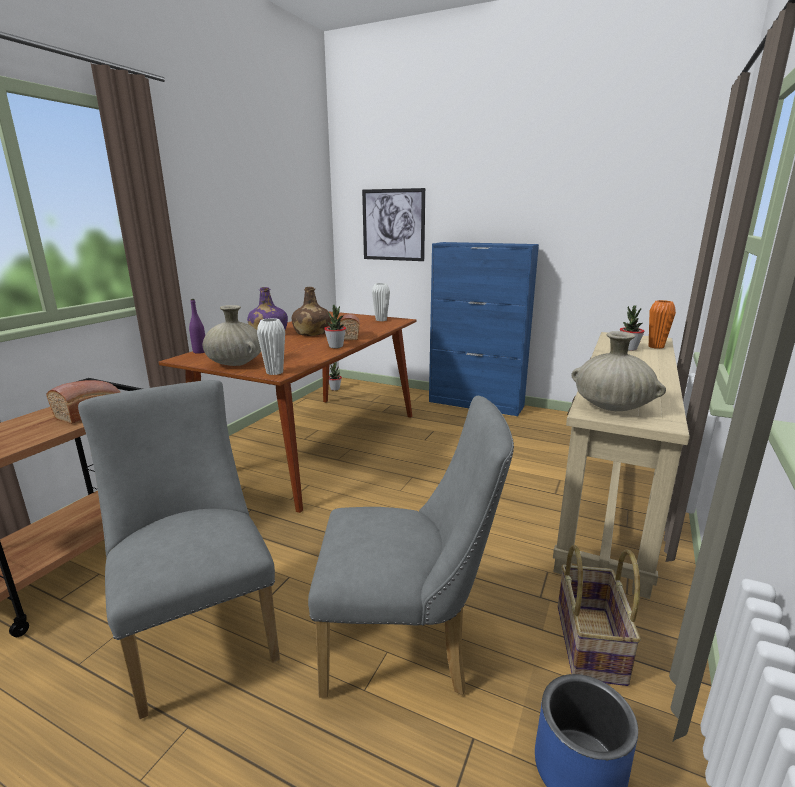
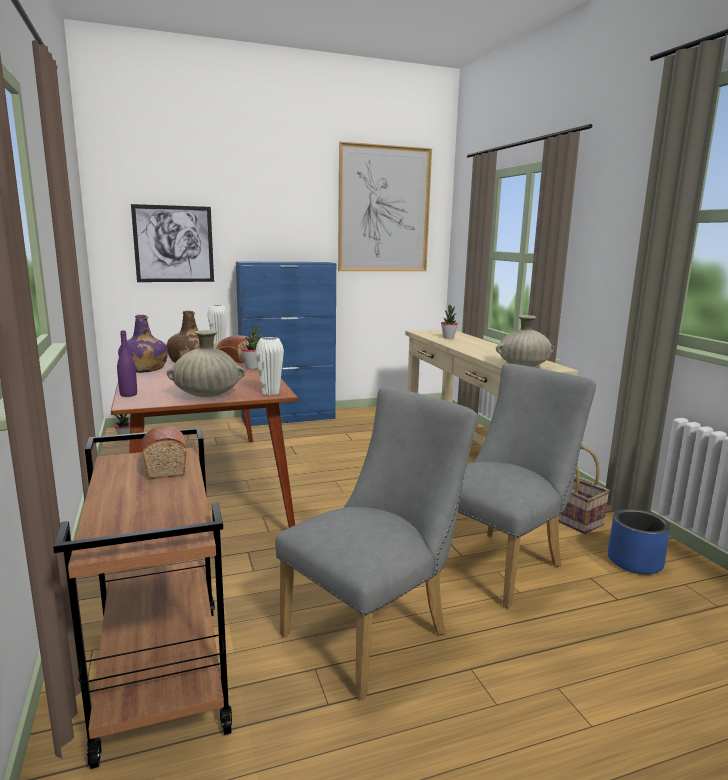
camera: 45 degrees left, 5 degrees down
(200, 630) = (374, 630): grey chair -> grey chair turned 120 degrees clockwise
(620, 179) = (384, 209): none -> picture
(656, 347) = (457, 334): orange vase -> none

